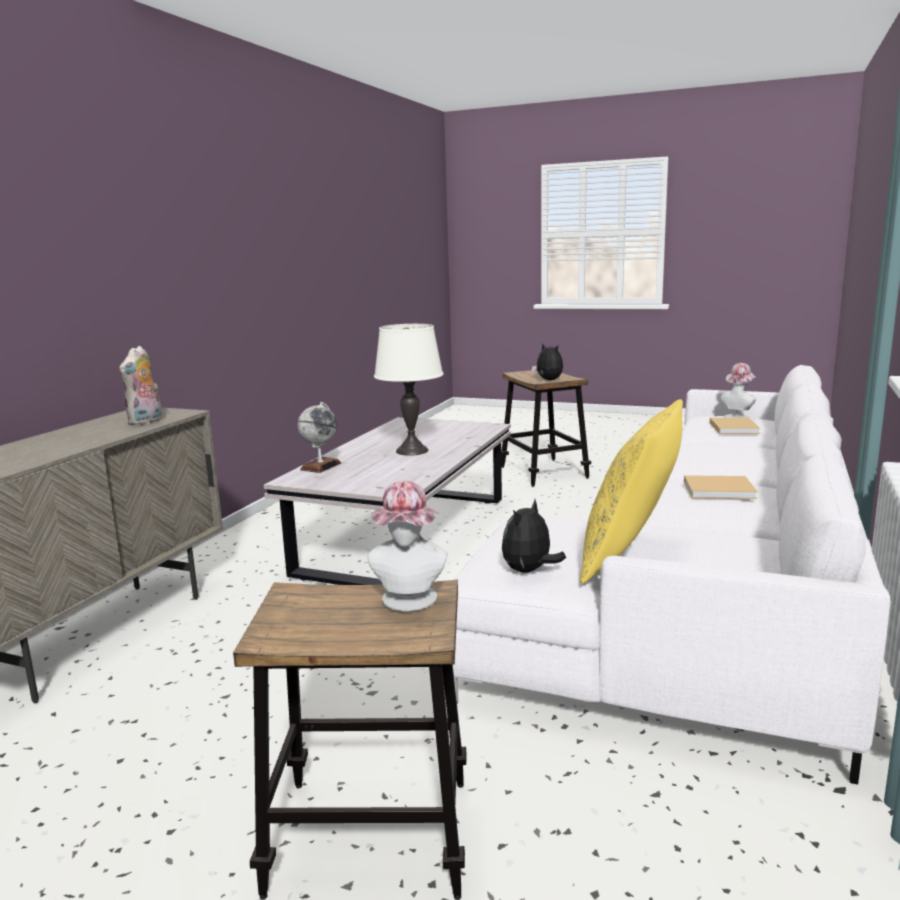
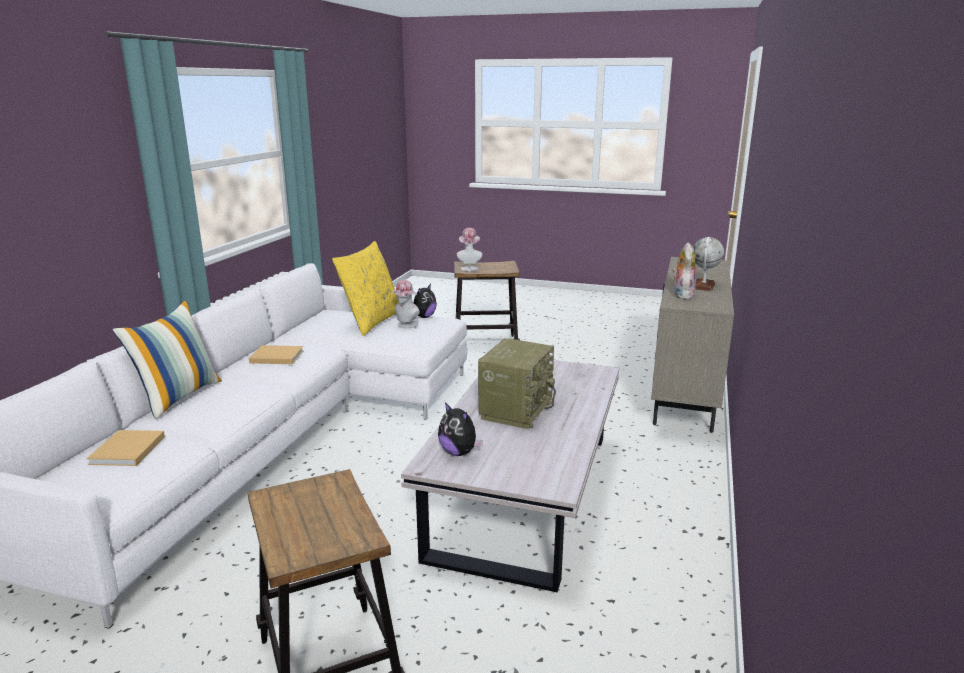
camera: 175 degrees right, 5 degrees up
(321, 466) = (591, 387): globe -> globe (703, 286)
(412, 451) = (515, 409): white table lamp -> radio
(548, 380) = (316, 496): plush toy -> plush toy (459, 452)
(737, 416) = (70, 484): hat -> hat (405, 325)
(771, 460) = (178, 396): none -> pillow

